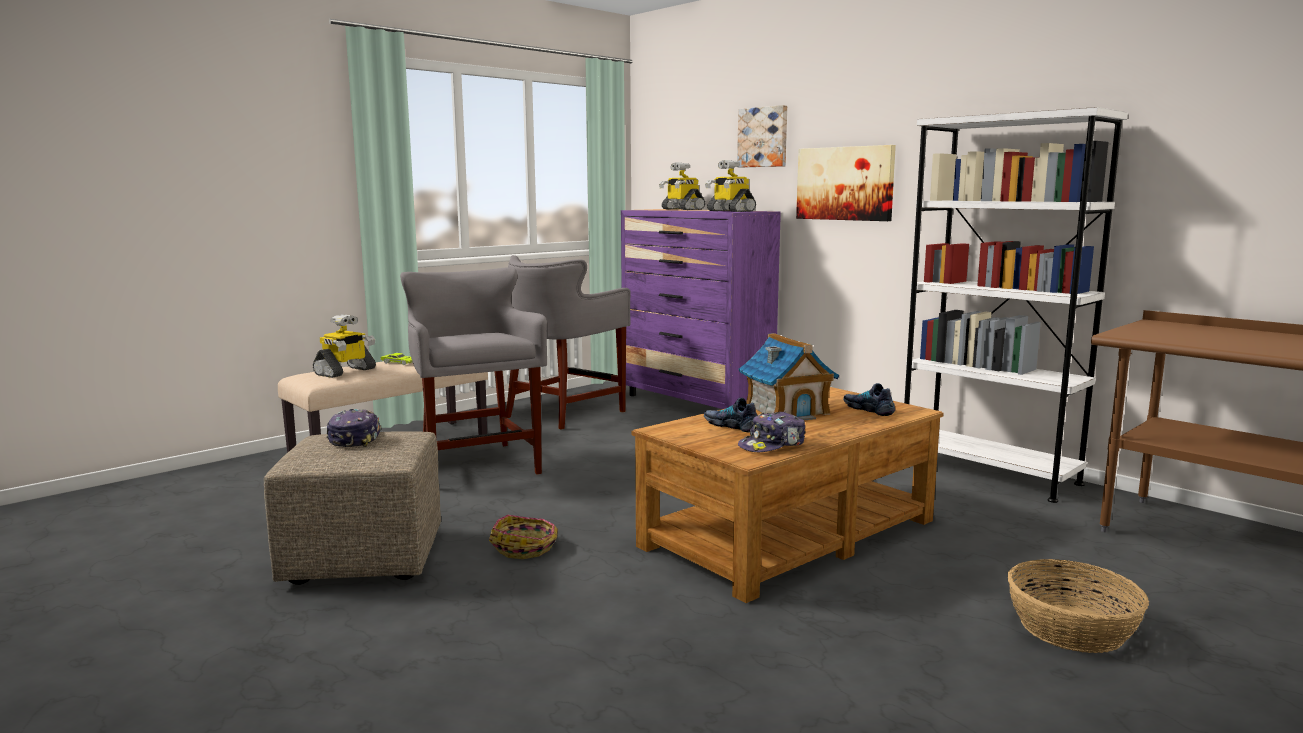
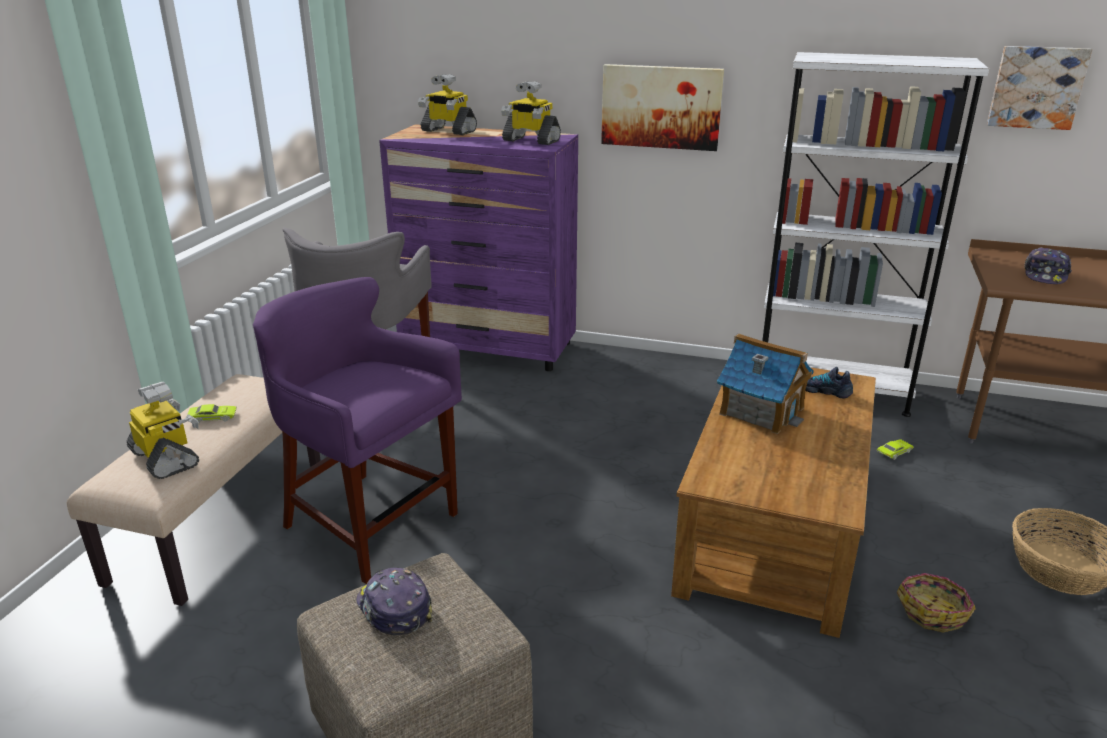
camera: 30 degrees left, 15 degrees up
(345, 372) = (166, 458): toy robot -> toy robot turned 45 degrees counterclockwise
(476, 466) = (369, 524): grey stool -> purple stool
(526, 547) = (573, 640): basket -> basket (932, 611)
(732, 426) = (754, 454): shoe -> none
(763, 137) = (551, 46): picture -> picture (1036, 87)
(772, 445) = (829, 479): cap -> cap (1045, 275)
(995, 519) = (894, 452): none -> green toy car

